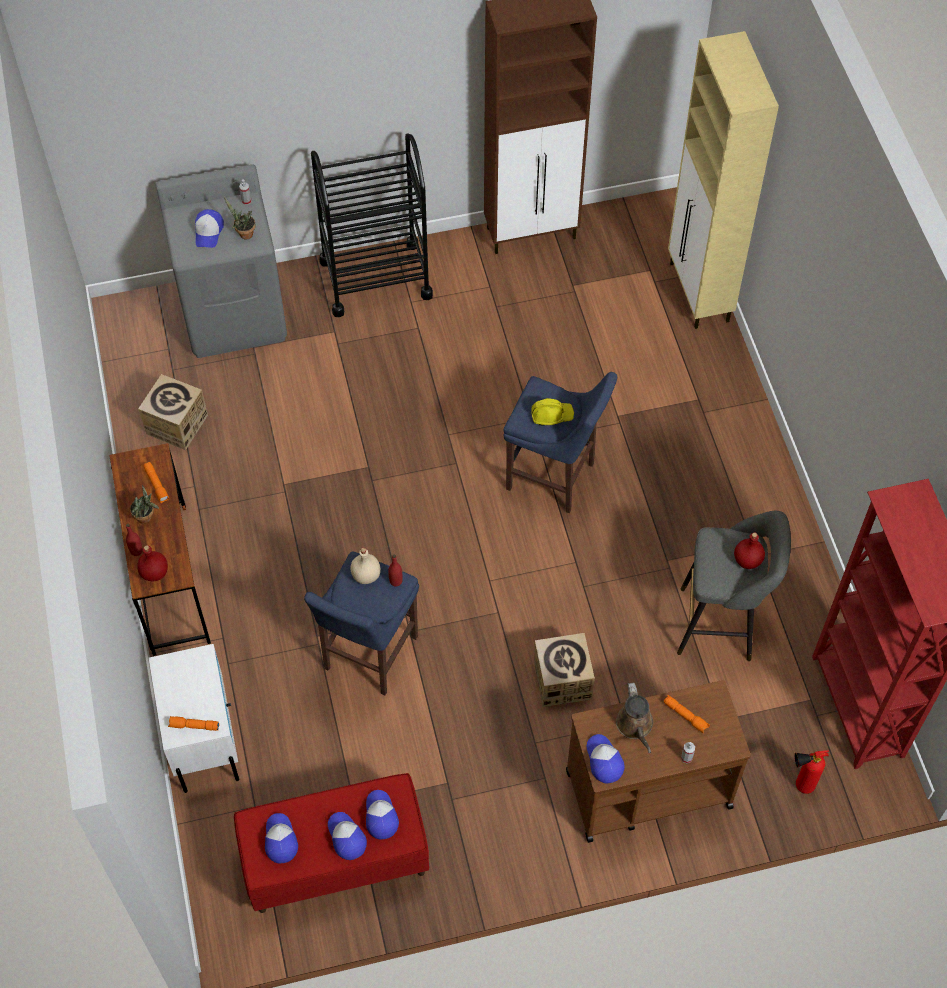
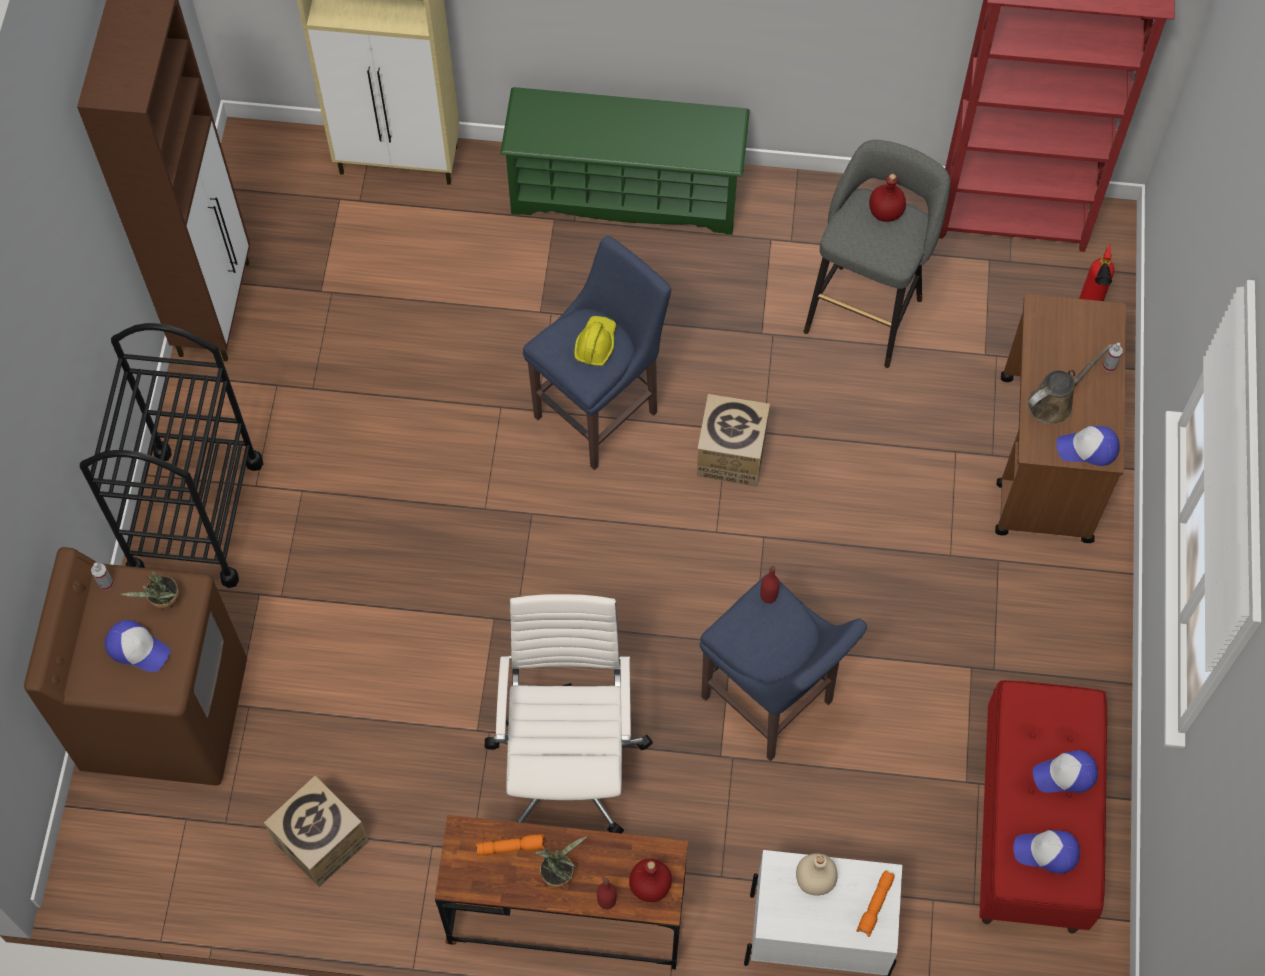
camera: 70 degrees left, 5 degrees up
(234, 313) = (166, 714): grey washing machine -> brown washing machine
(280, 545) = (569, 762): none -> white office chair
(366, 575) = (747, 627): beige bottle -> beige bottle (814, 879)
(380, 816) = (1049, 728): cap -> none
(562, 680) = (880, 499): cardboard box -> cardboard box (731, 454)
(635, 726) = (1054, 402): brown watering can -> brown watering can turned 45 degrees counterclockwise
(686, 716) = (1057, 347): orange flashlight -> none
(744, 436) = (626, 192): none -> green shoe rack

